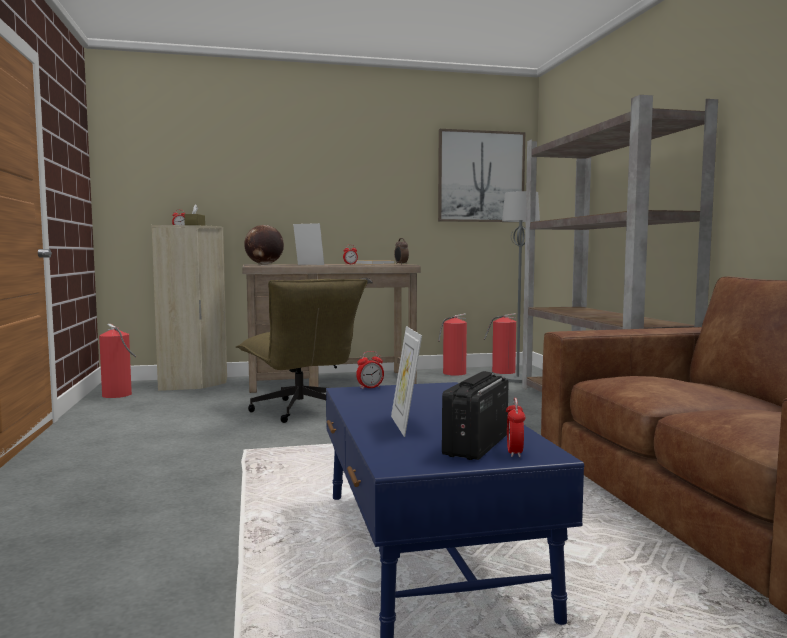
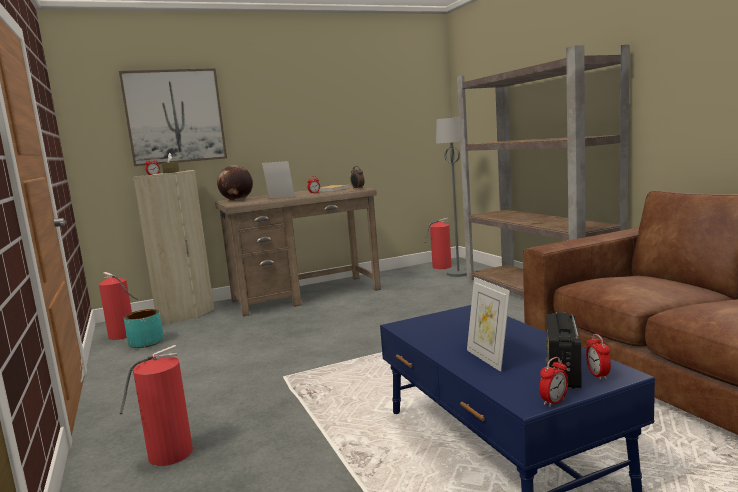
camera: 10 degrees left, 5 degrees up
(134, 403) = (146, 342): none -> turquoise planter
(299, 410) = (300, 328): beige office chair -> none
(370, 388) = (416, 320): alarm clock -> alarm clock (554, 402)
(453, 373) = (402, 273): fire extinguisher -> fire extinguisher (168, 454)
(481, 176) = (407, 104): picture -> picture (175, 116)

